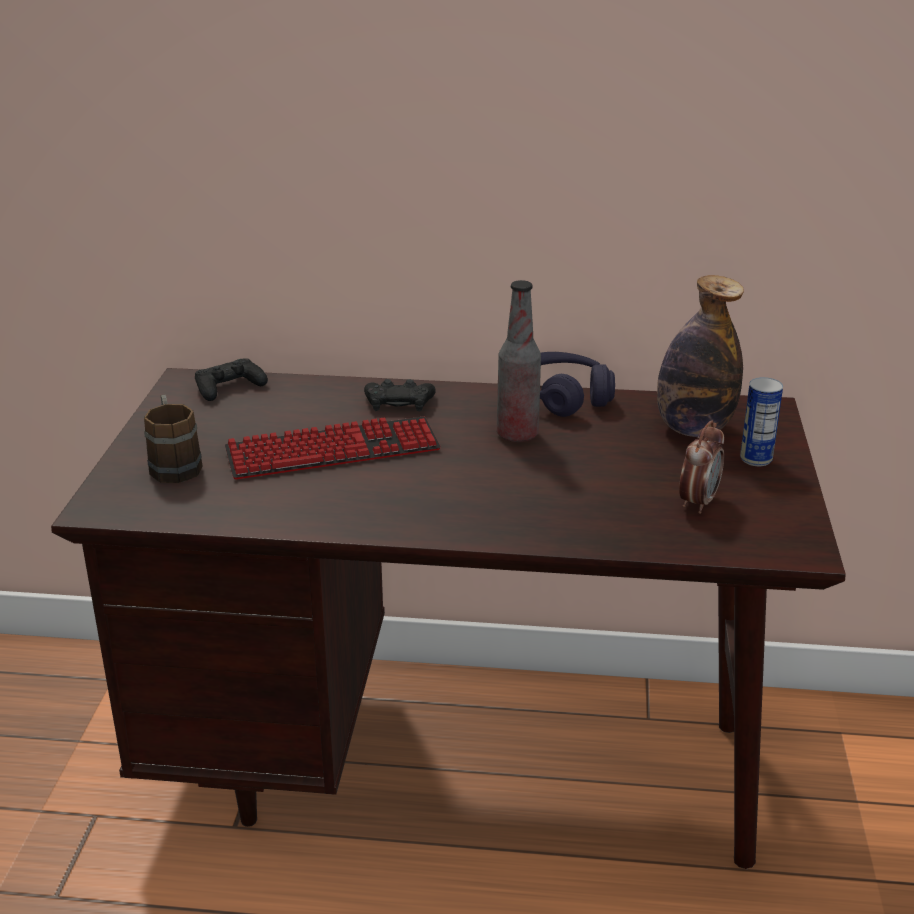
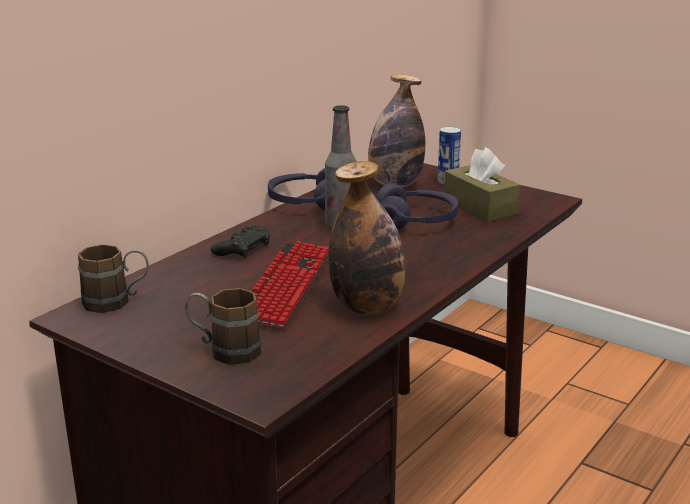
camera: 60 degrees left, 5 degrees down
(229, 387) = (117, 302): black game controller -> brown mug
(327, 507) = (367, 306): none -> bottle
(592, 473) = (416, 221): none -> purple headphones
(698, 502) = (479, 206): alarm clock -> brown tissue box

